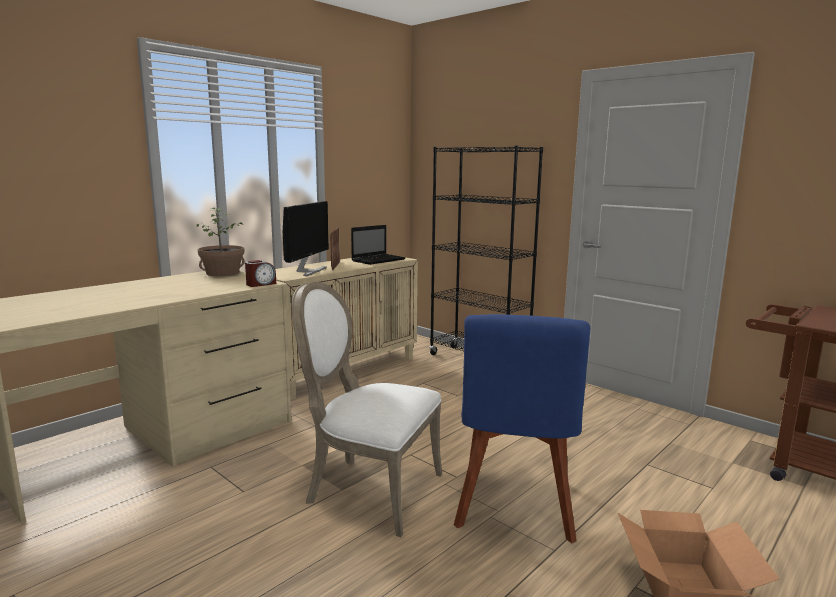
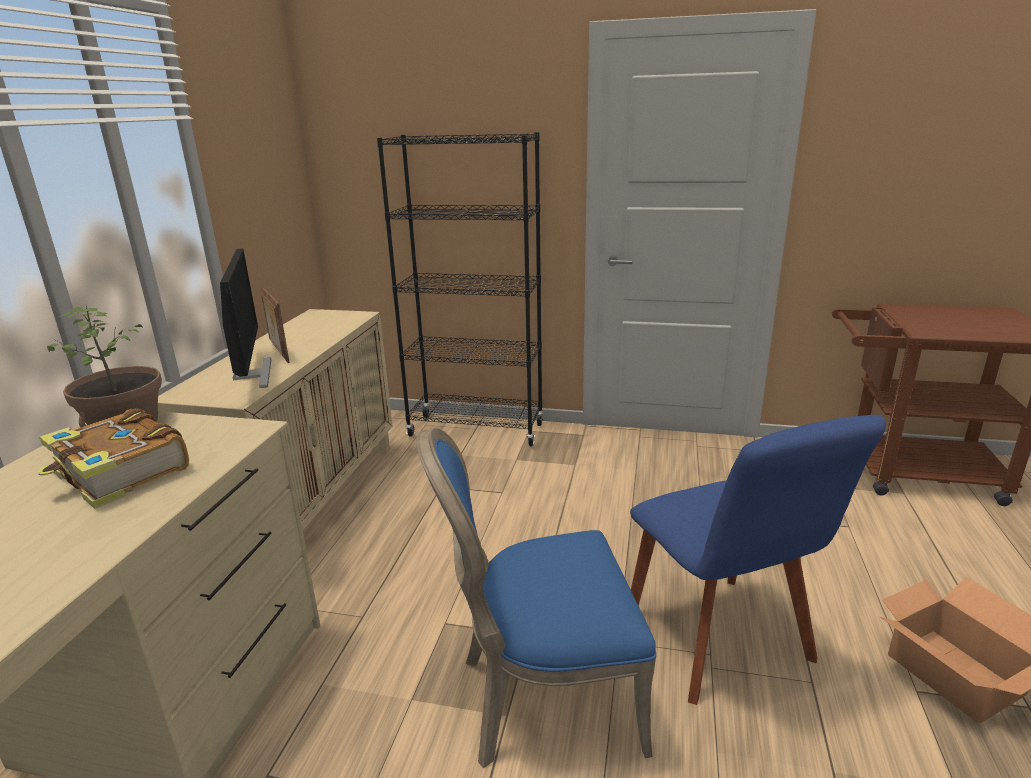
camera: 30 degrees left, 10 degrees up
(197, 285) = (120, 473): none -> book
(261, 284) = (245, 436): alarm clock -> none
(369, 490) = (541, 698): white chair -> blue chair
(379, 260) = (328, 325): laptop -> none

